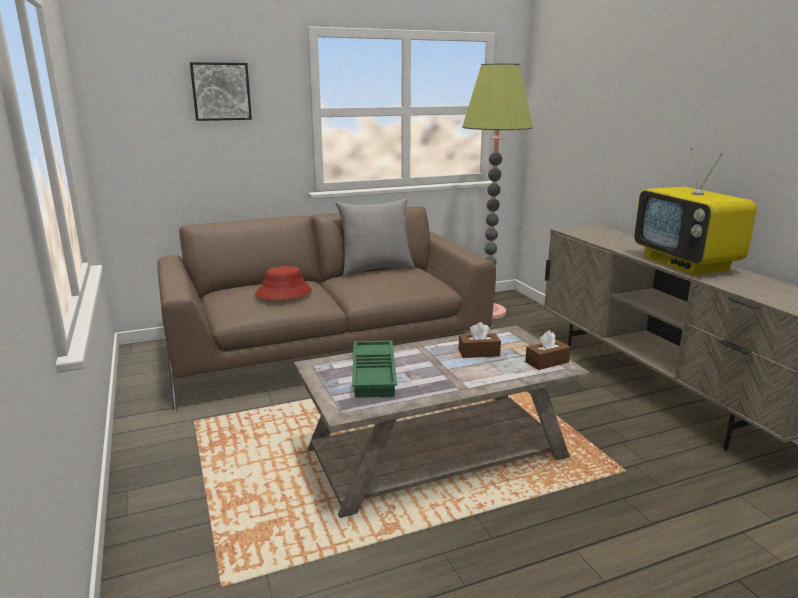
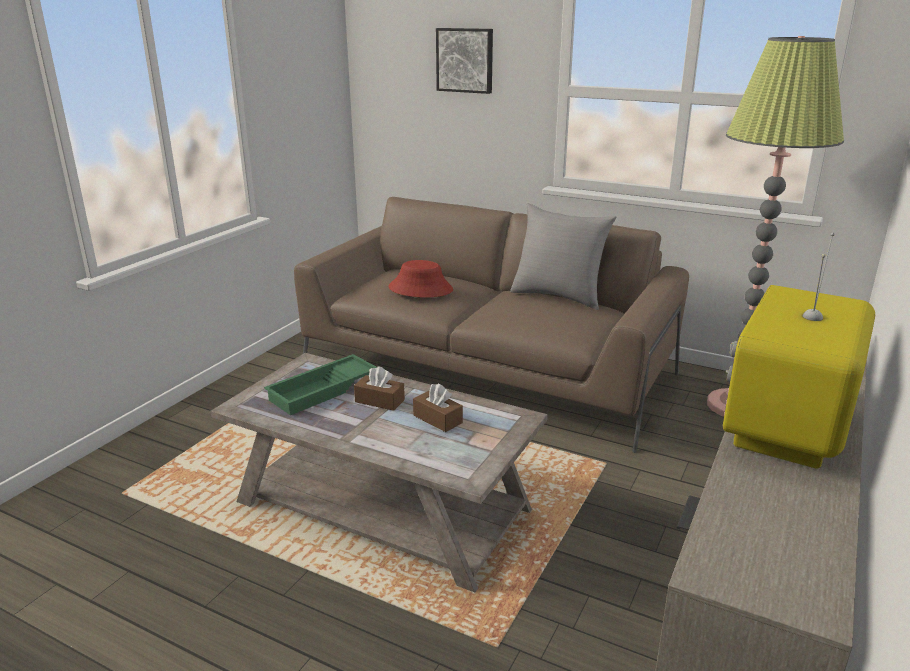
camera: 50 degrees right, 5 degrees up
(547, 362) = (468, 462): brown tissue box -> brown tissue box (379, 401)

